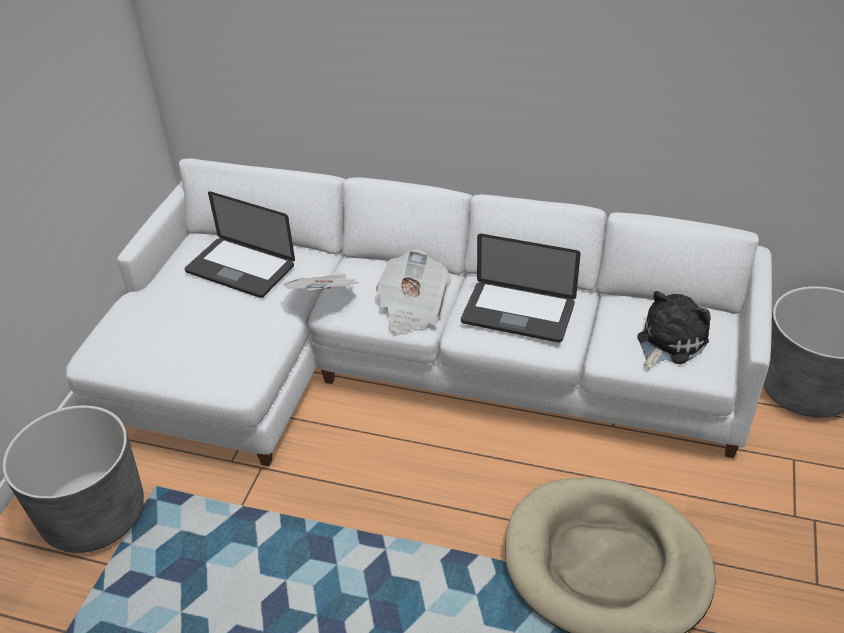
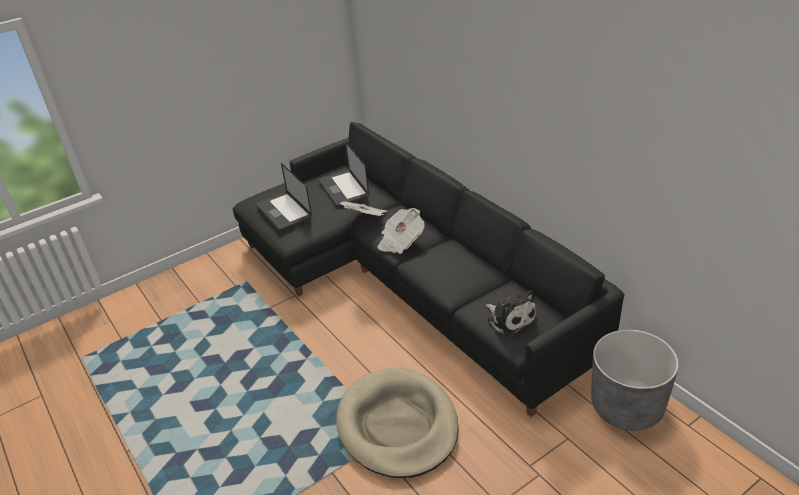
camera: 40 degrees right, 5 degrees down
(94, 515) = (214, 281): grey planter -> none
(400, 363) = (407, 278): white sofa -> black sofa
(518, 313) = (447, 267): laptop -> laptop (284, 212)
(668, 342) = (510, 319): plush toy -> plush toy turned 60 degrees clockwise

